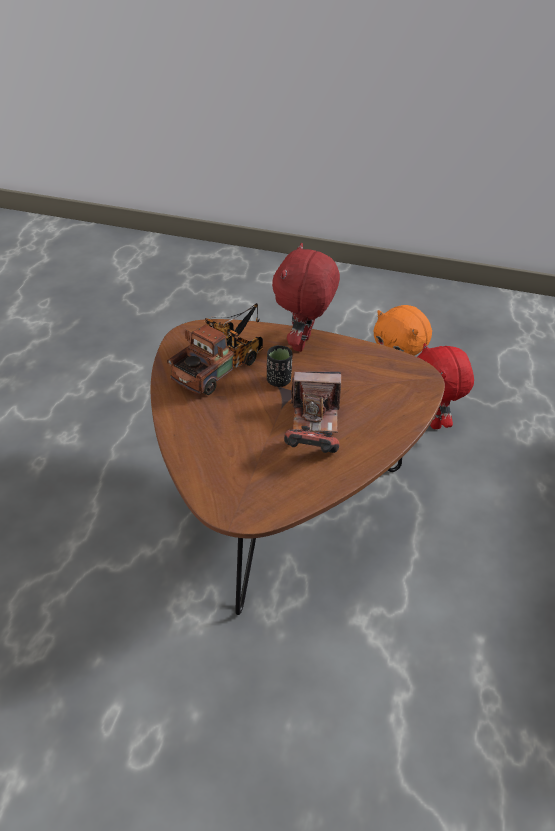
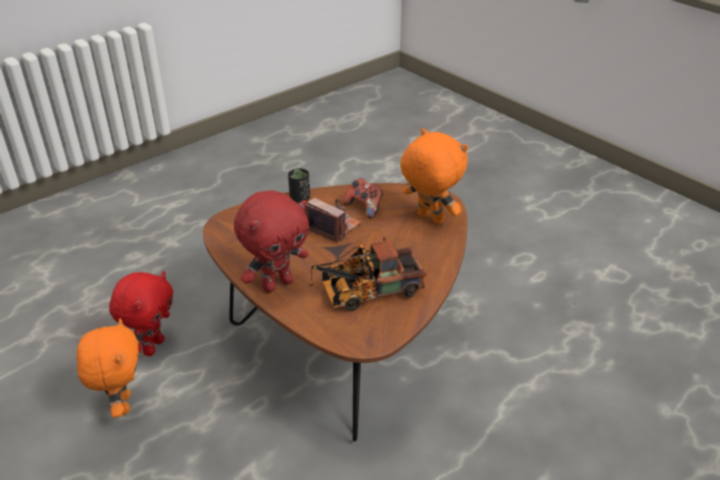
camera: 145 degrees left, 5 degrees down
(225, 471) = (429, 219): none -> orange plush toy
(278, 381) = (333, 261): black cup -> black cup (300, 198)

